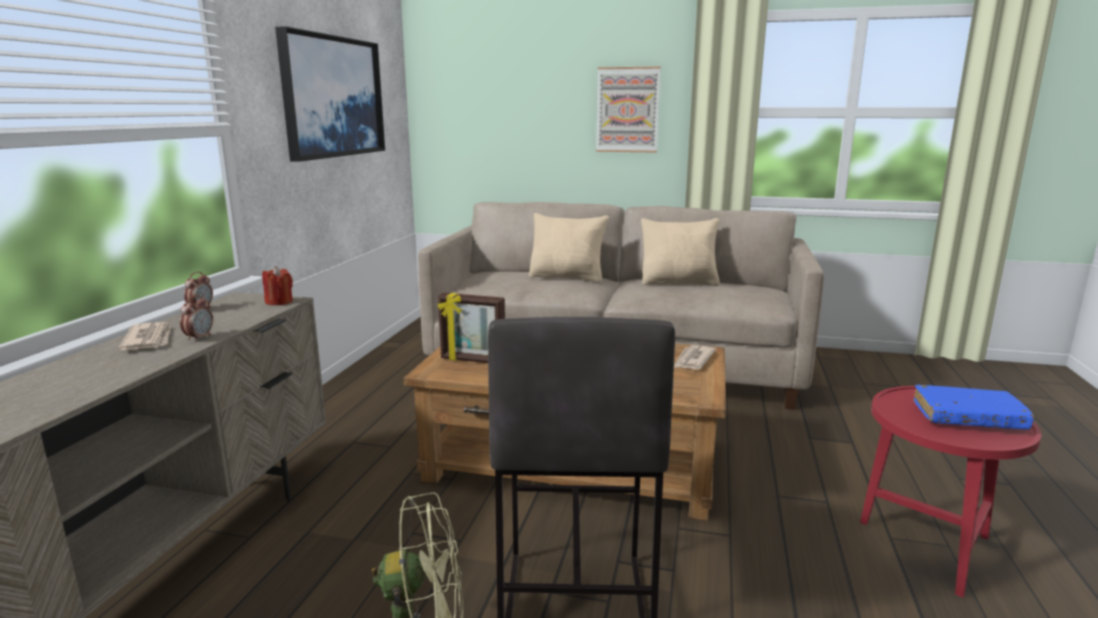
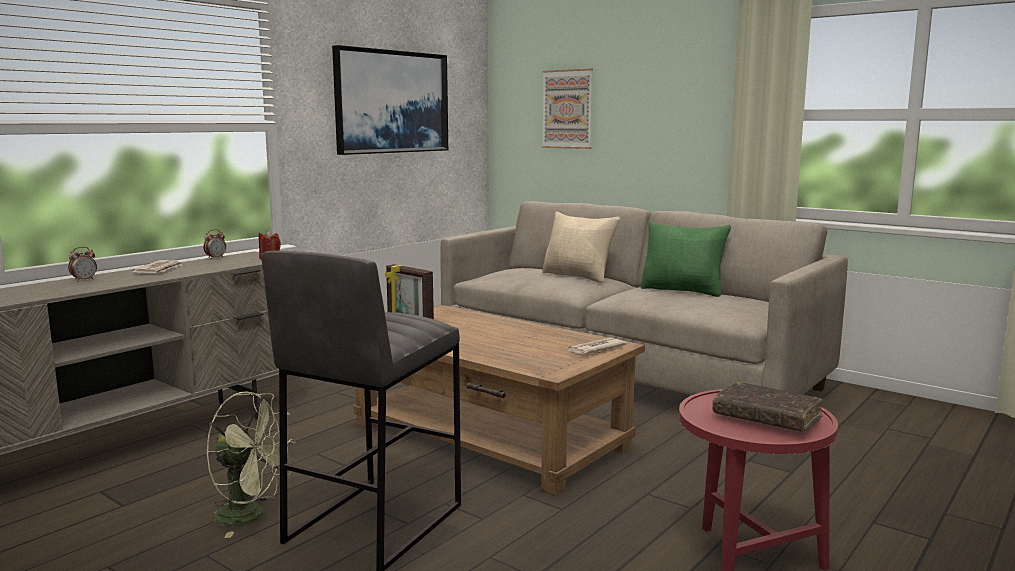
camera: 25 degrees right, 5 degrees down
(199, 338) = (188, 272): alarm clock -> alarm clock (84, 280)
(627, 110) = (677, 113): picture -> picture (567, 109)
(679, 283) = (683, 291): beige pillow -> green pillow
(968, 417) = (766, 417): blue book -> brown book

